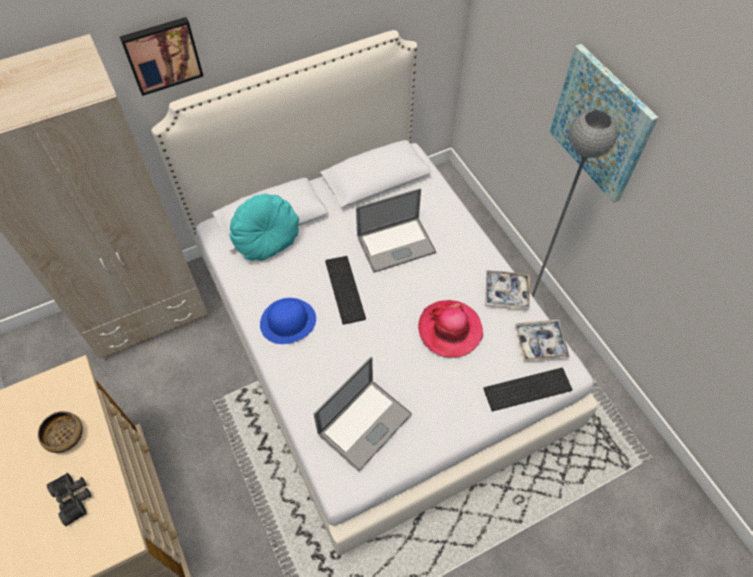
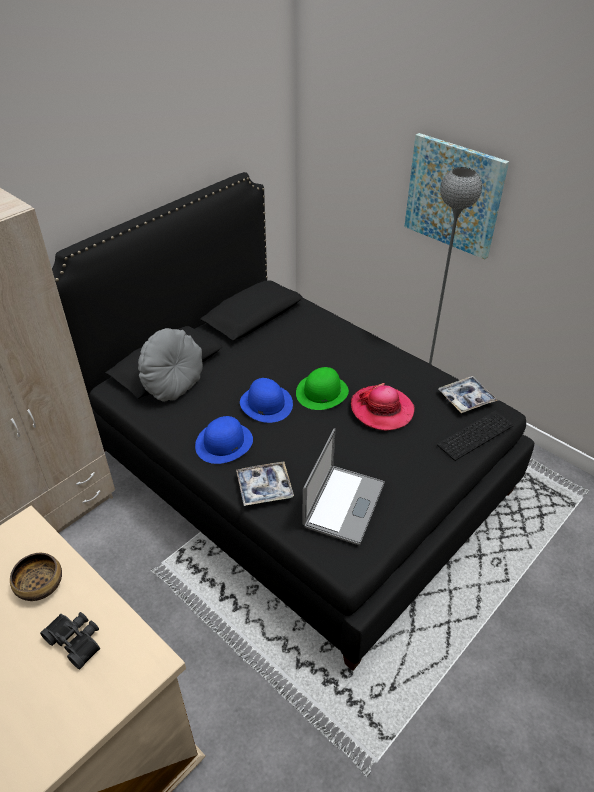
camera: 20 degrees left, 15 degrees down
(162, 55) = (45, 202): picture -> none
(268, 246) = (174, 388): turquoise pillow -> grey pillow
(343, 289) = (266, 403): keyboard -> blue hat
(375, 340) = (296, 469): white bed -> black bed
(396, 244) = (298, 358): laptop -> none
(401, 292) = (322, 392): none -> green hat
(506, 292) = (415, 370): tray -> tray (264, 487)

